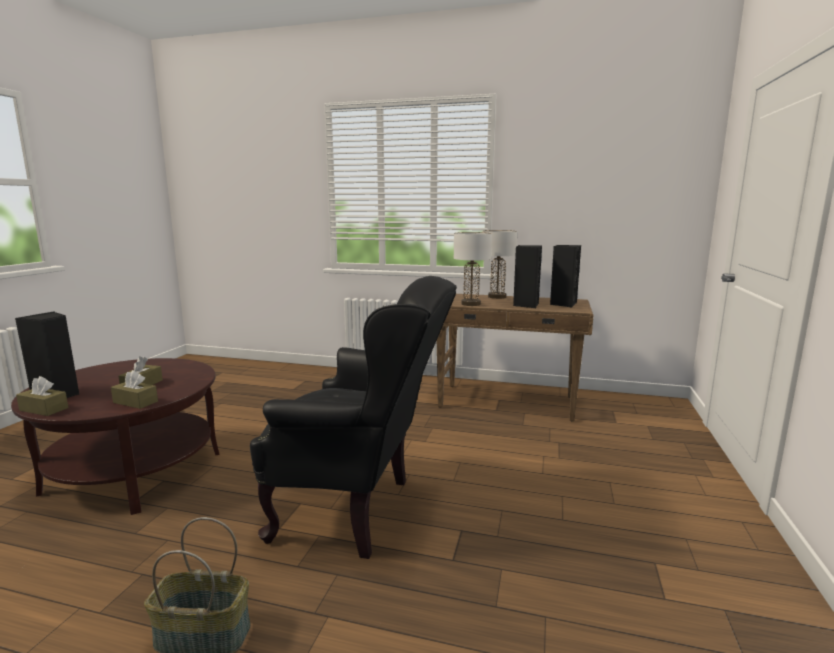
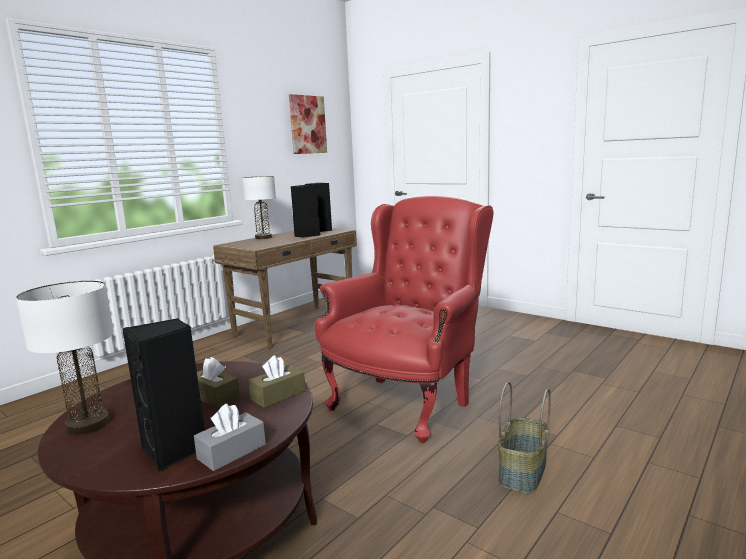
camera: 65 degrees left, 0 degrees up
(44, 409) = (232, 451): brown tissue box -> grey tissue box
(359, 511) = (407, 401): black armchair -> red armchair
(471, 304) = (276, 243): table lamp -> table lamp (88, 424)
(624, 170) = (307, 124): none -> picture

